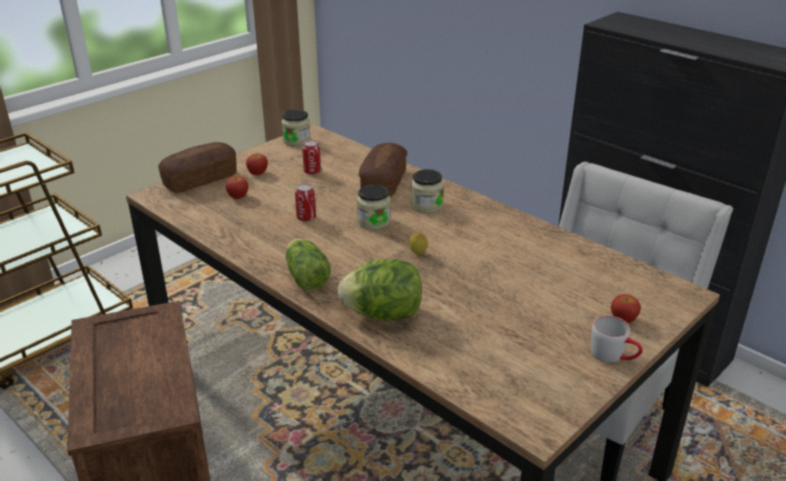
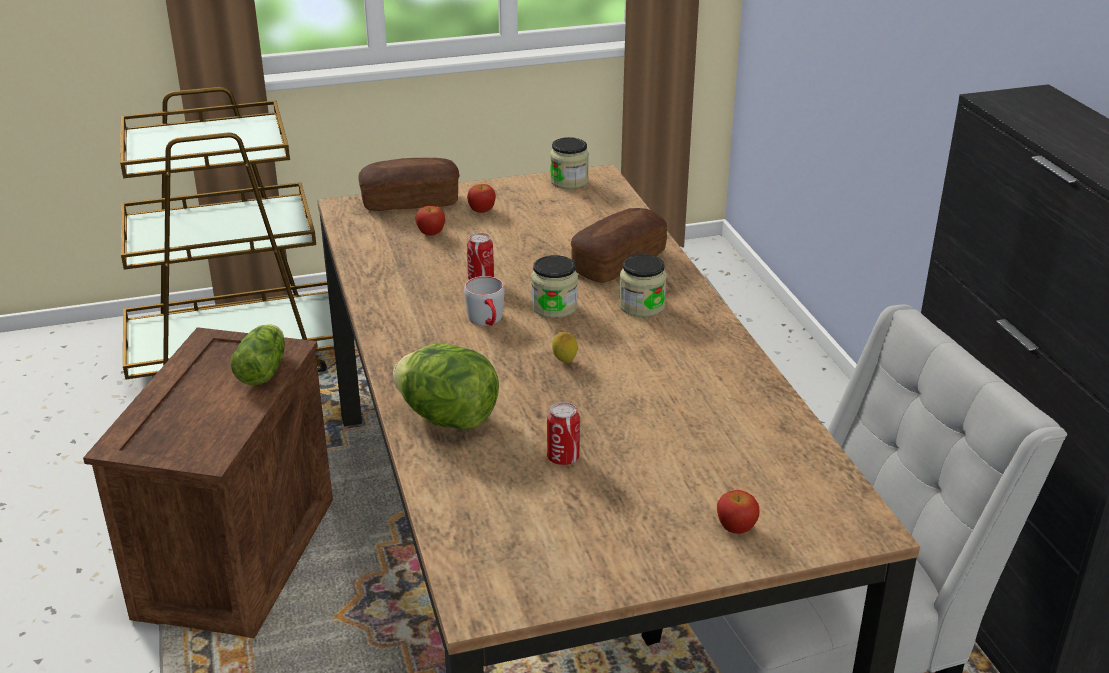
camera: 30 degrees right, 0 degrees up
(306, 276) = (410, 347): lettuce -> lettuce (264, 368)
(312, 172) = (547, 225): can -> can (563, 458)
(614, 356) = (670, 565): grey mug -> grey mug (488, 321)

